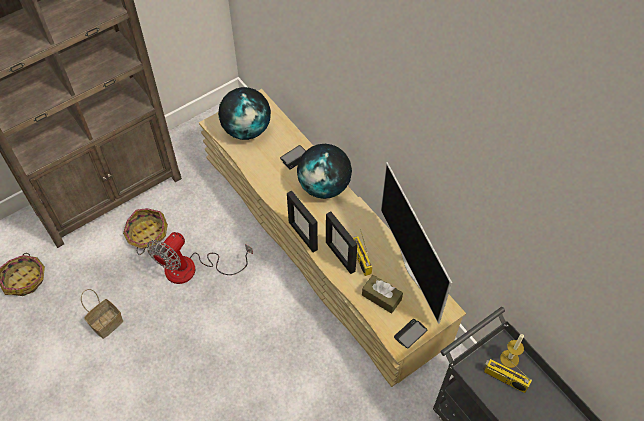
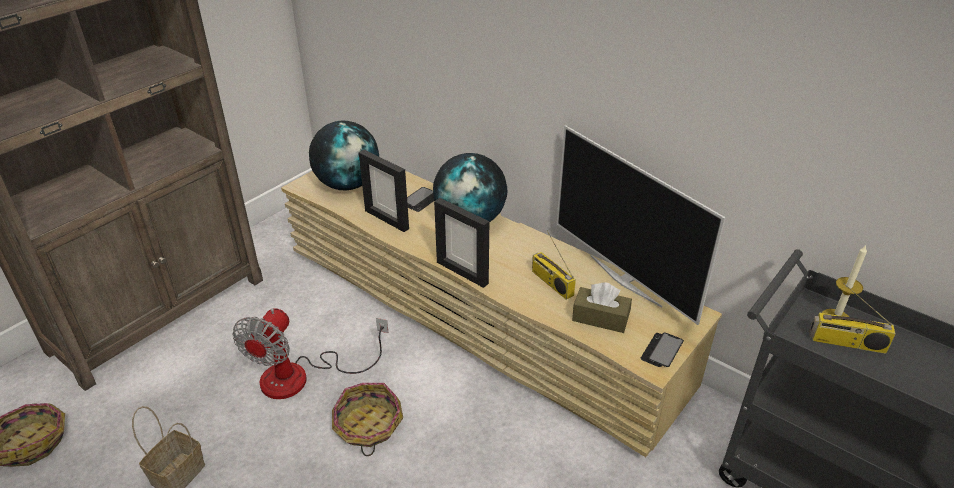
camera: 15 degrees left, 20 degrees down
(147, 234) = (224, 349): basket -> basket (368, 426)
(341, 256) = (524, 284): picture frame -> picture frame (387, 219)

